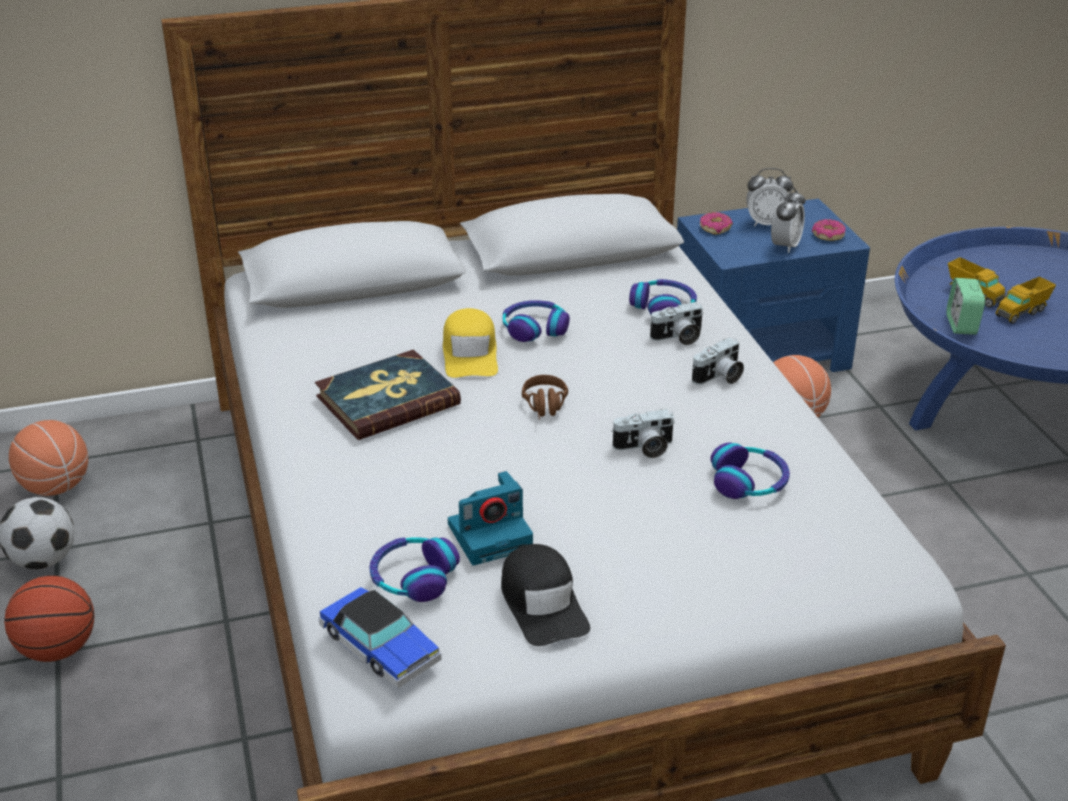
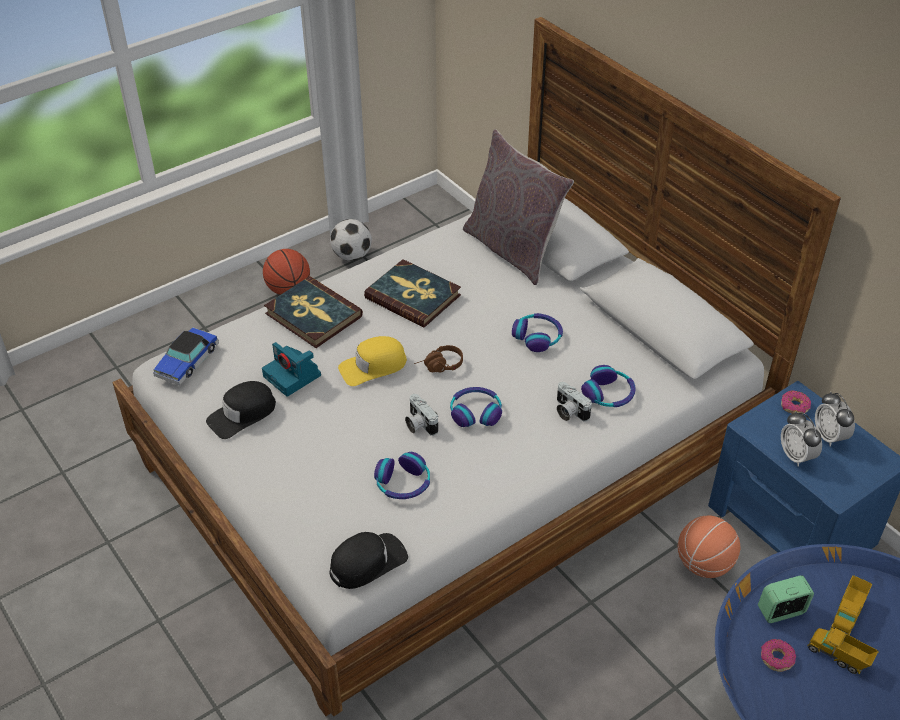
camera: 70 degrees right, 10 degrees up
(56, 487) = (414, 233): basketball -> none
(352, 307) = (513, 249): none -> grey pillow
(362, 494) = (313, 315): none -> book
(413, 577) = (244, 356): headphones -> headphones (475, 412)
(470, 353) = (486, 316): yellow cap -> yellow cap (373, 366)
(719, 377) = (526, 444): camera -> none
(785, 246) = (796, 456): alarm clock -> alarm clock turned 60 degrees clockwise
(828, 235) = (838, 481): donut -> donut (776, 658)
(880, 538) = (367, 562): none -> black cap

